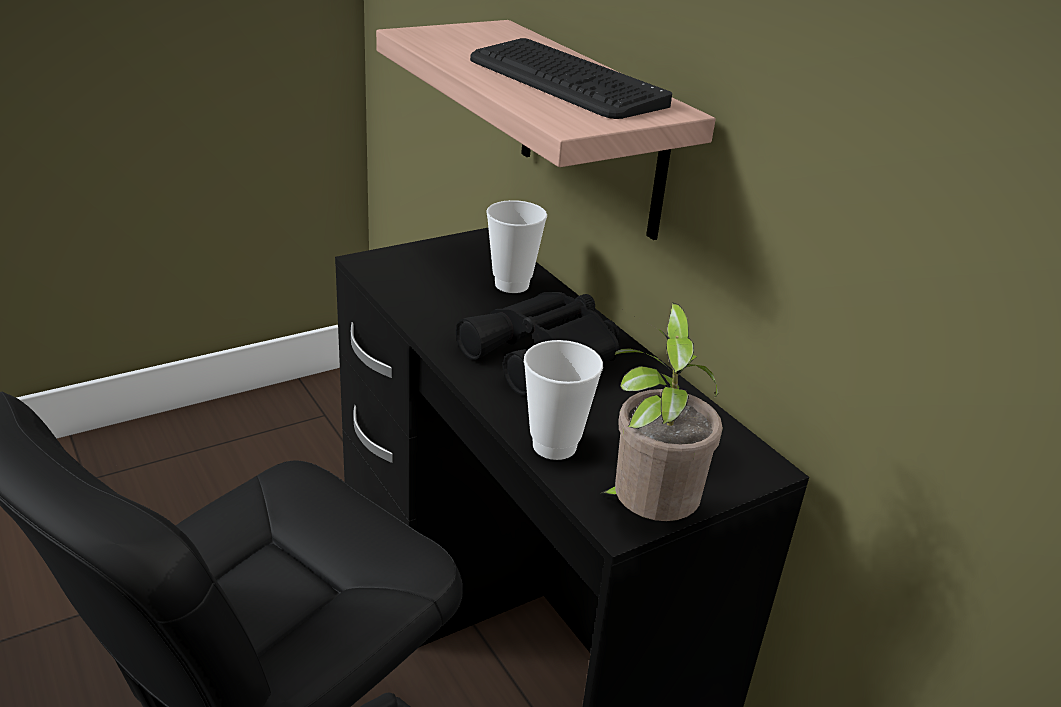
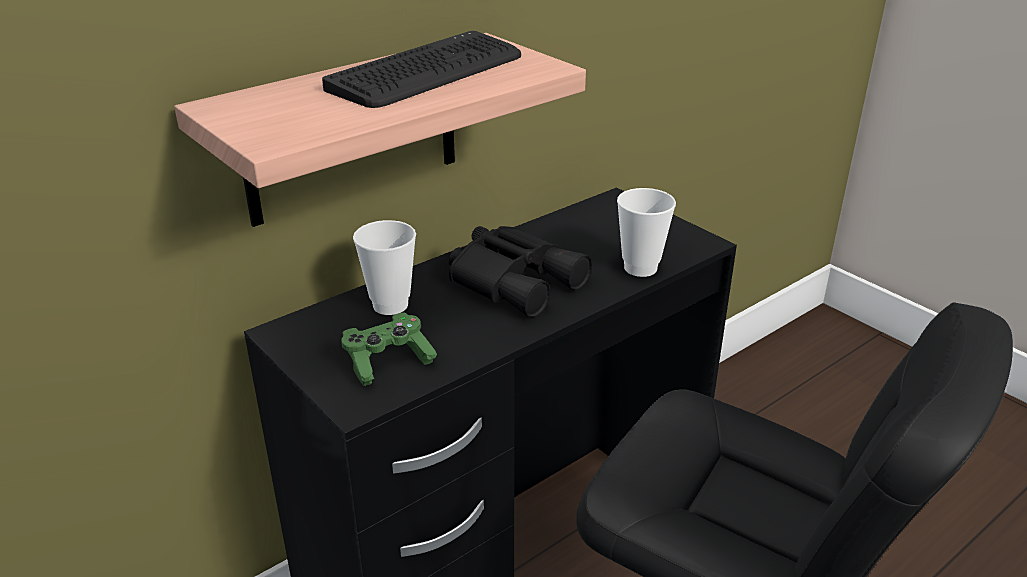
camera: 95 degrees left, 0 degrees up
(420, 277) = (387, 361): none -> green game controller
(647, 517) = (693, 234): potted plant -> none

